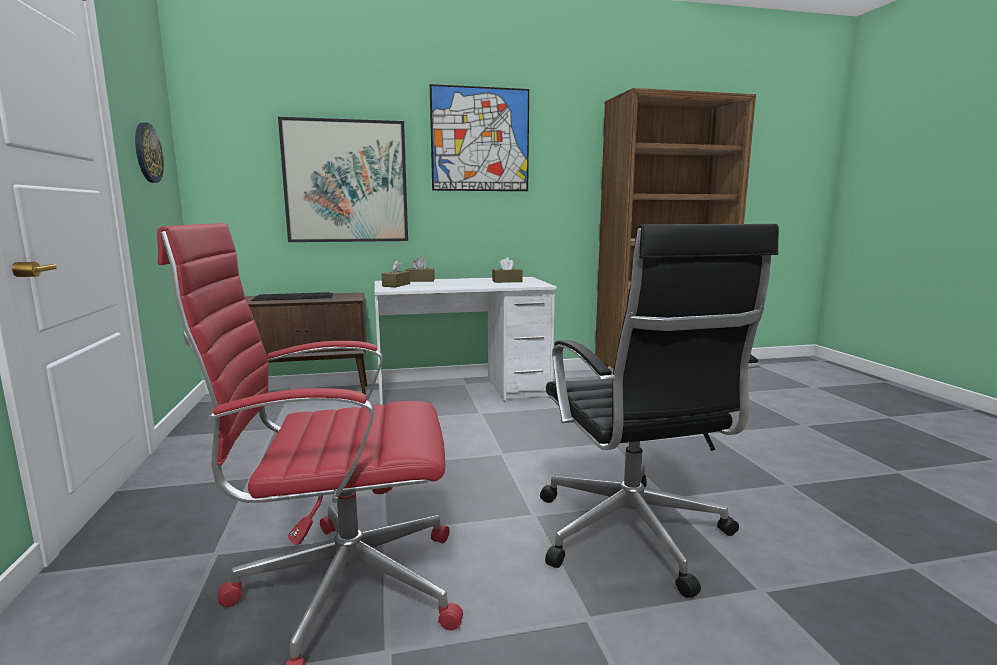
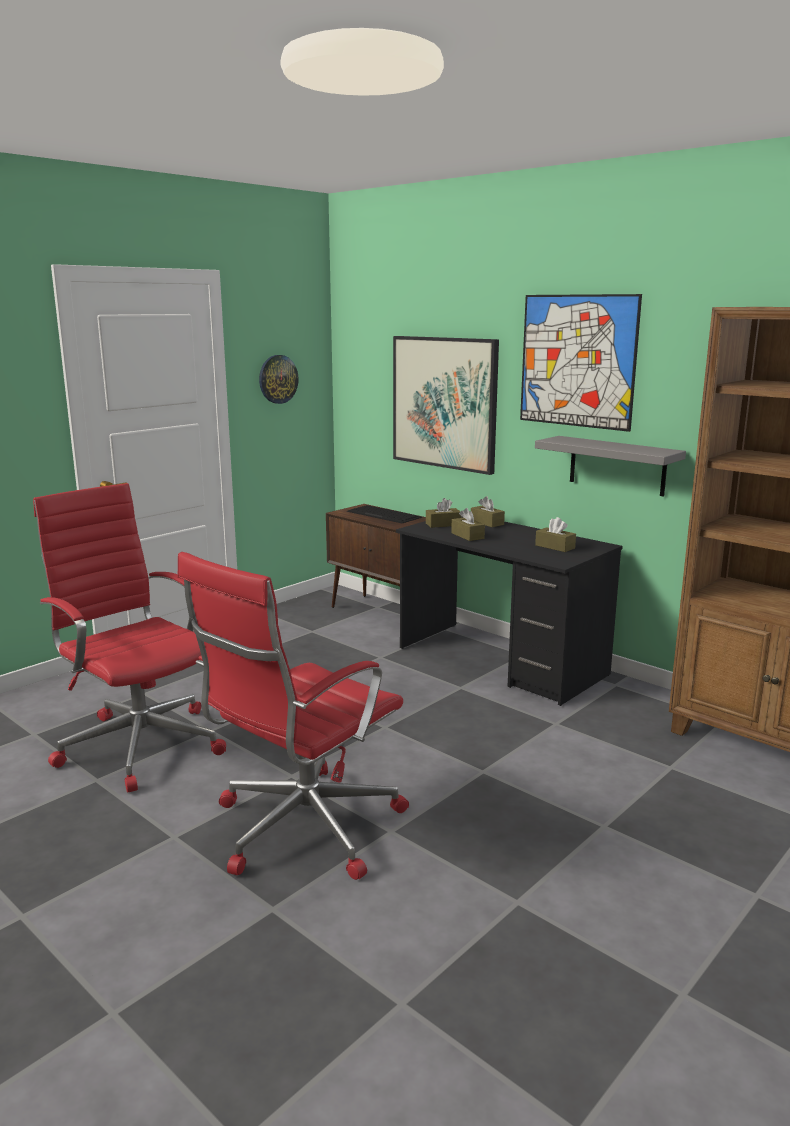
camera: 55 degrees right, 5 degrees up
(439, 286) = (467, 536): none -> brown tissue box
(463, 391) = (501, 661): white desk -> black desk
(519, 218) = (617, 465): none -> grey shelf
(633, 536) = (302, 828): black office chair -> red office chair

